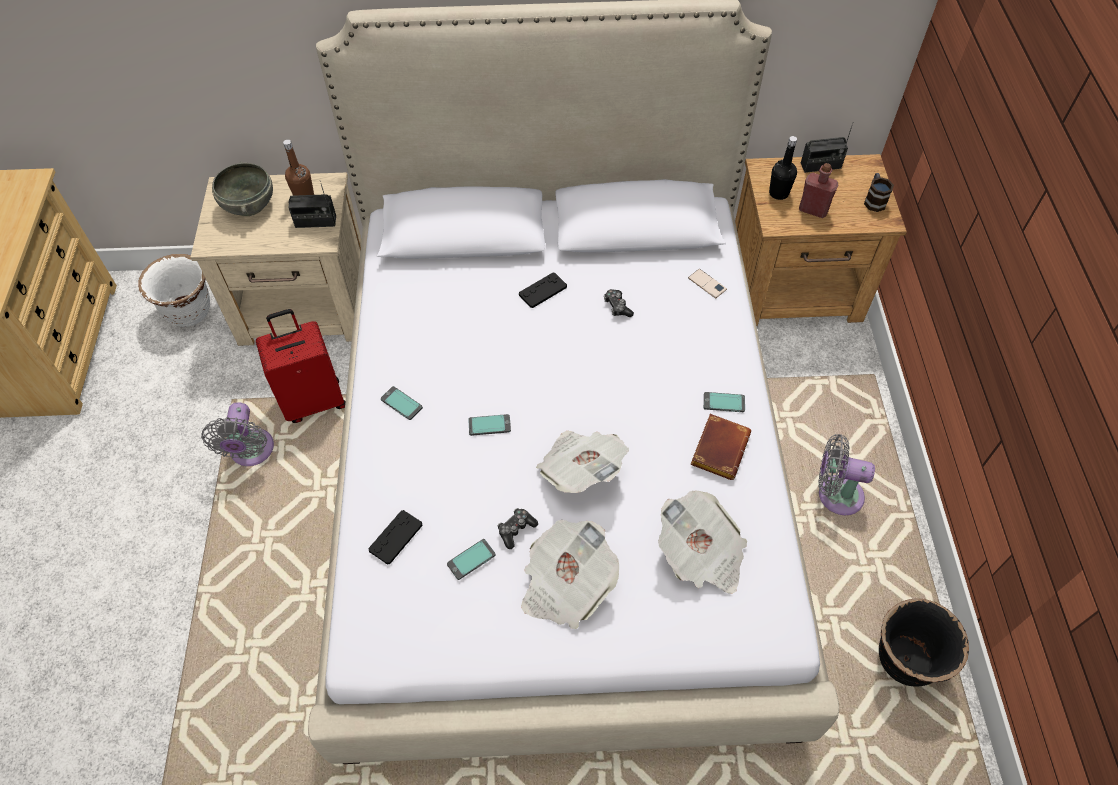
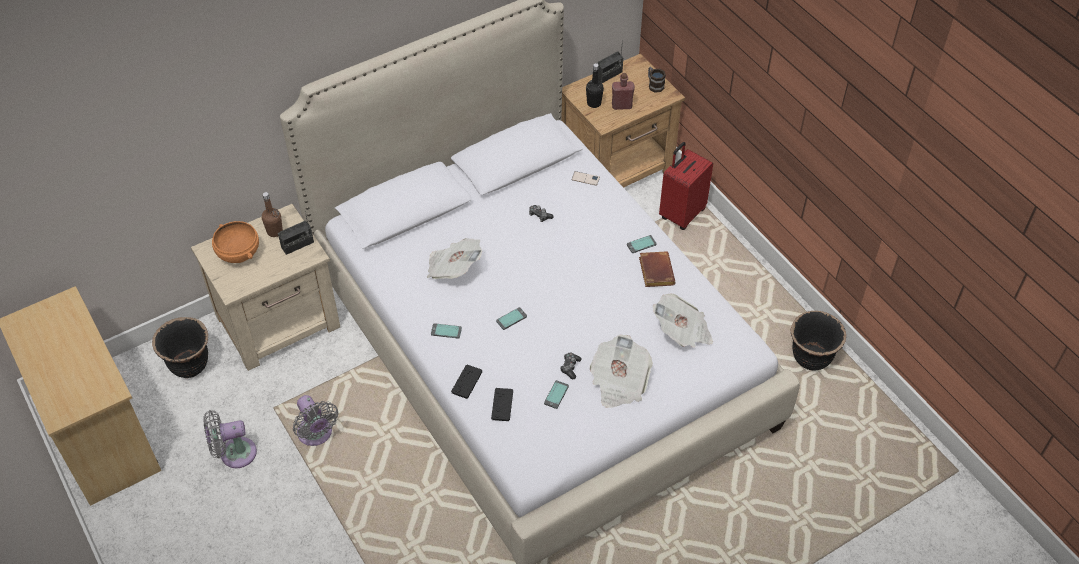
camera: 30 degrees left, 5 degrees down
(189, 312) = (189, 365): white planter -> black planter
(248, 205) = (238, 254): grey bowl -> orange bowl
(314, 400) = (336, 381): red suitcase -> red suitcase (681, 214)
(543, 291) = (485, 226): black game controller -> black game controller (467, 382)
(581, 469) = (584, 318): newspaper -> newspaper (453, 268)
(835, 494) = (718, 283): grey fan -> grey fan (234, 453)

